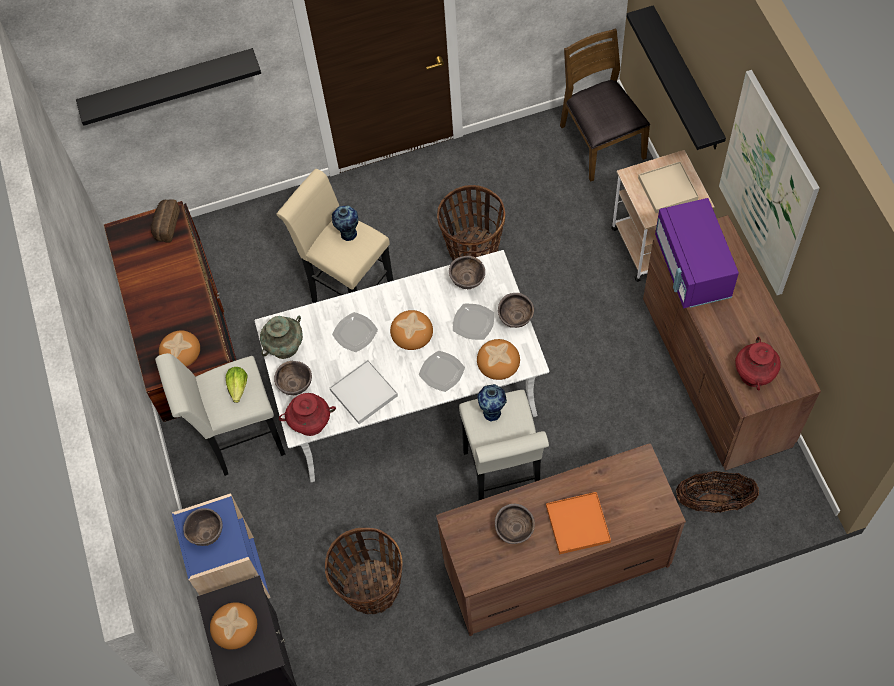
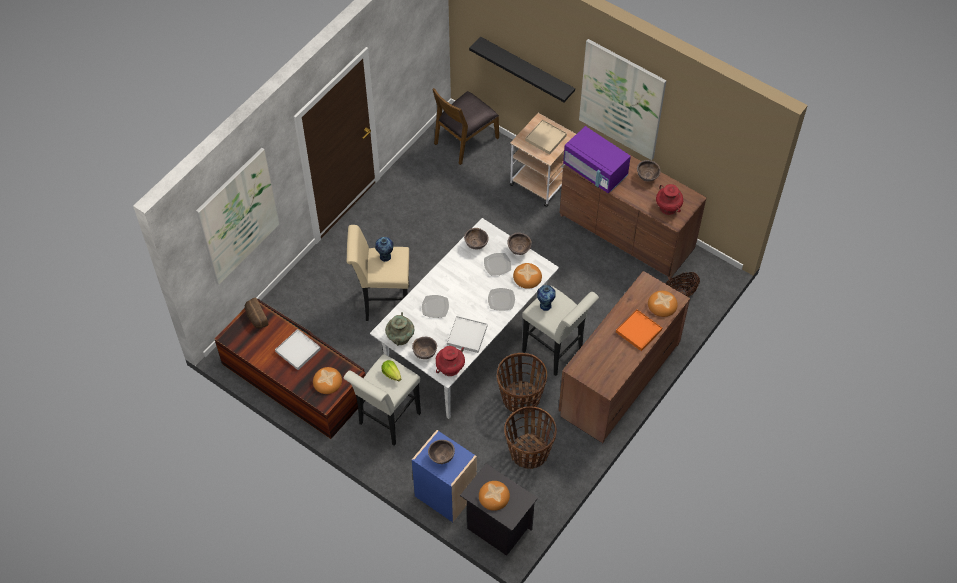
camera: 40 degrees left, 5 degrees down
(169, 84) = (238, 216): black shelf -> picture
(179, 293) = (298, 350): none -> white tray
(411, 331) = (466, 288): bread -> bread (662, 305)
(472, 249) = (438, 239): basket -> basket (520, 398)
(514, 531) = (609, 353): brown bowl -> brown bowl (647, 177)
(600, 142) = (465, 140): brown chair -> brown chair turned 75 degrees counterclockwise

